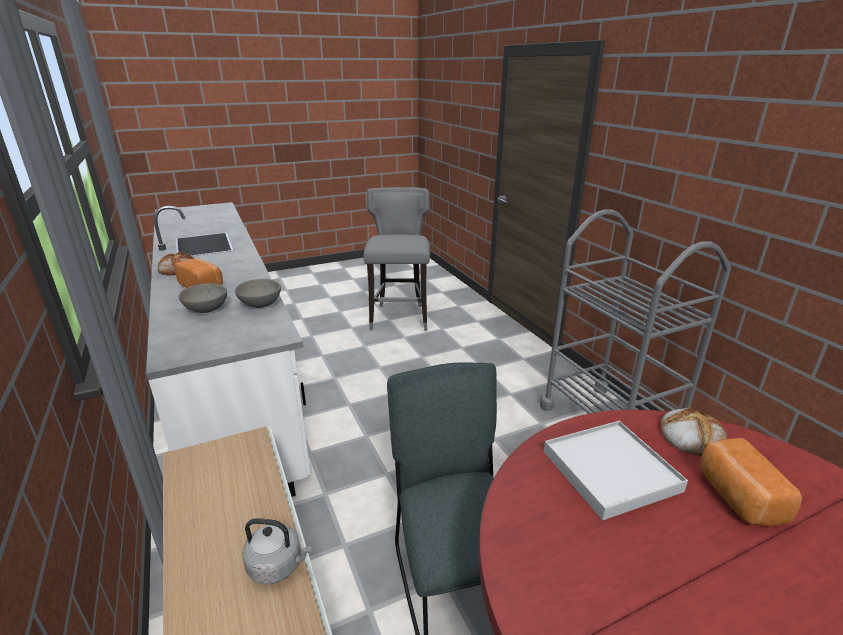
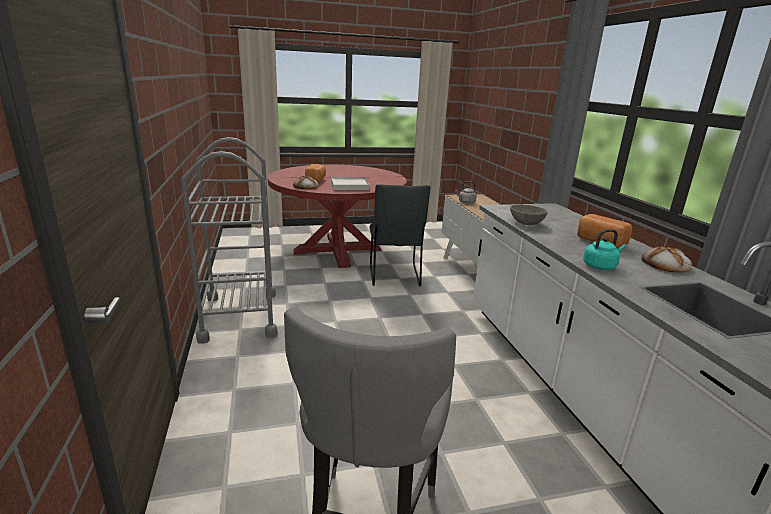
camera: 170 degrees left, 5 degrees down
(206, 309) = (567, 225): grey bowl -> none
(241, 261) = (600, 266): none -> turquoise kettle

